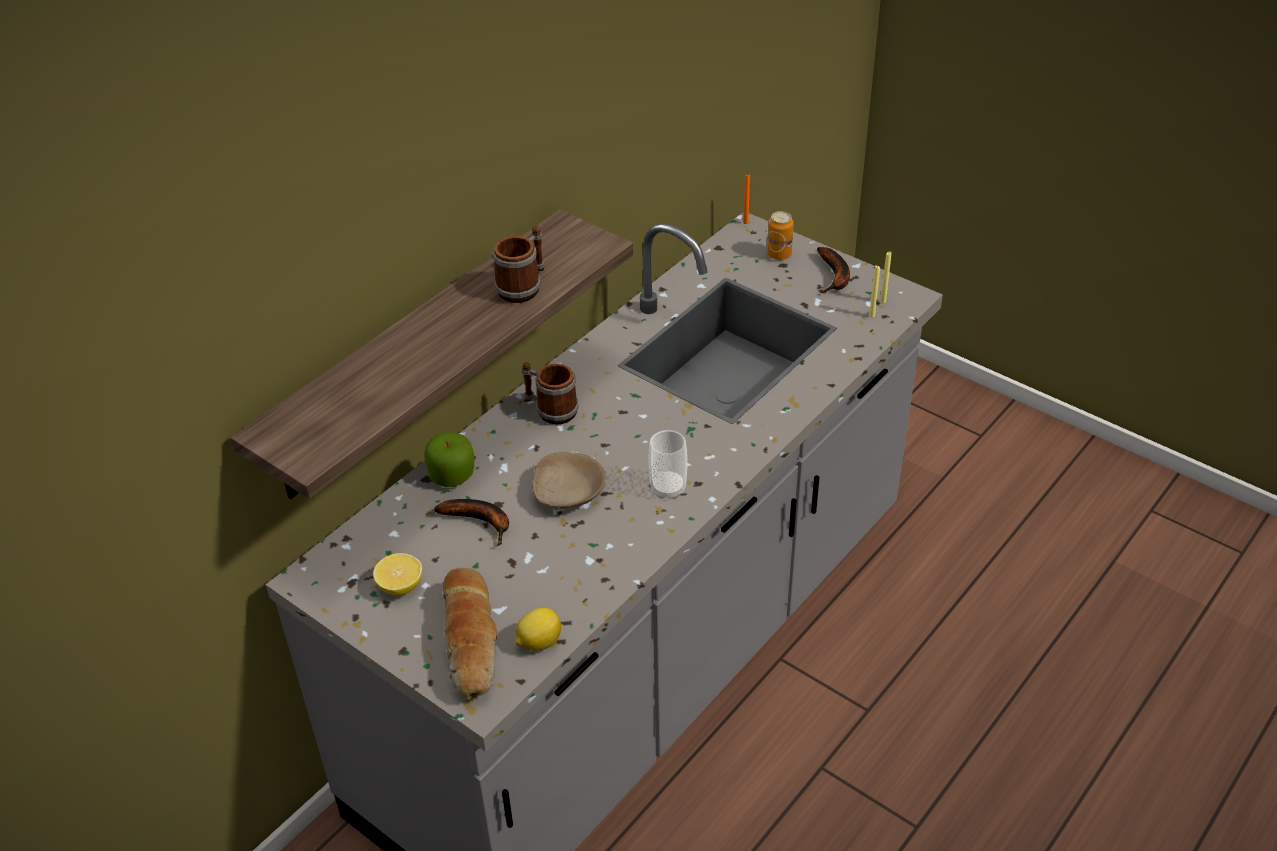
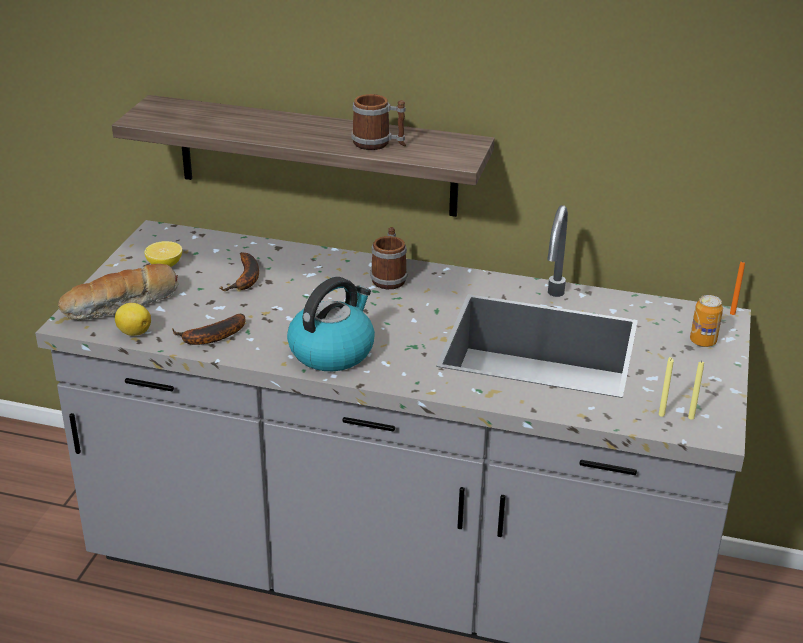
camera: 65 degrees right, 10 degrees down
(452, 475) = (288, 256): apple -> none
(568, 493) = (298, 307): beige bowl -> none
(668, 488) = (332, 351): cup -> kettle
(834, 276) = (702, 380): banana -> banana (210, 338)

